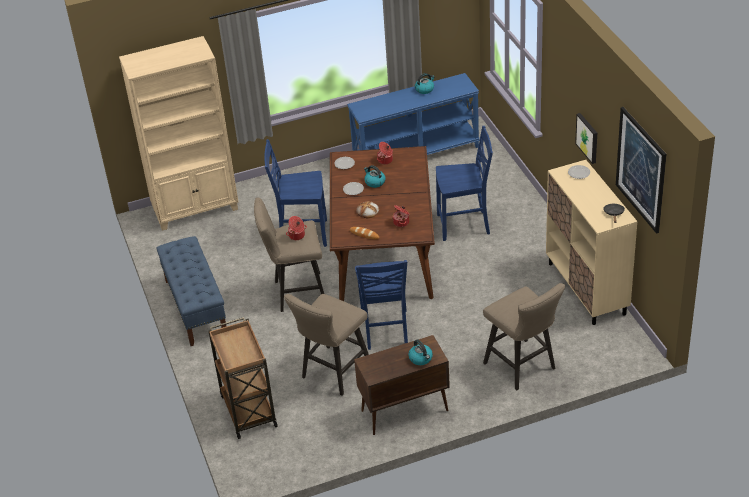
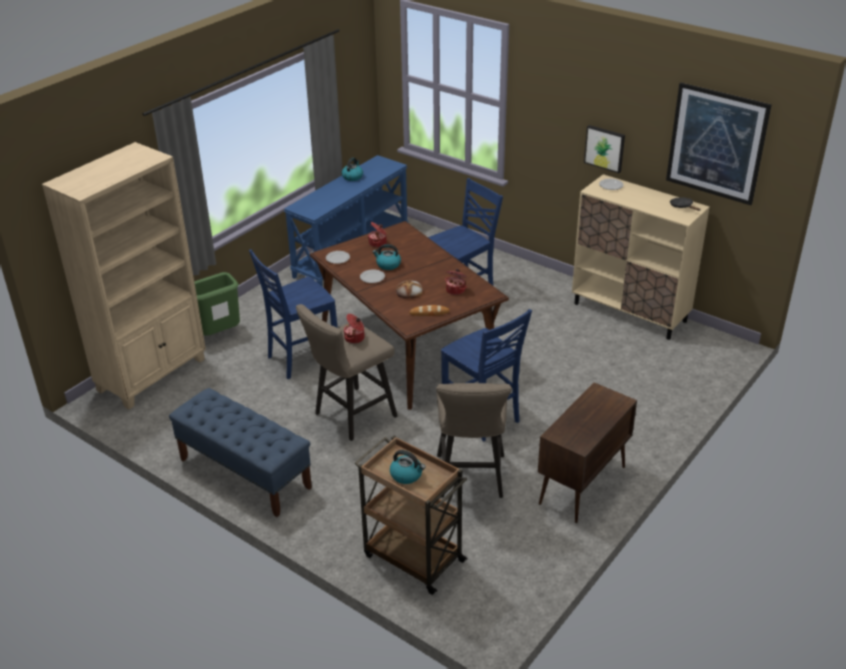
camera: 35 degrees left, 5 degrees down
(263, 193) = (219, 335): none -> green trash can
(421, 358) = (608, 408): kettle -> kettle (407, 475)
(523, 368) = (650, 399): beige stool -> none

